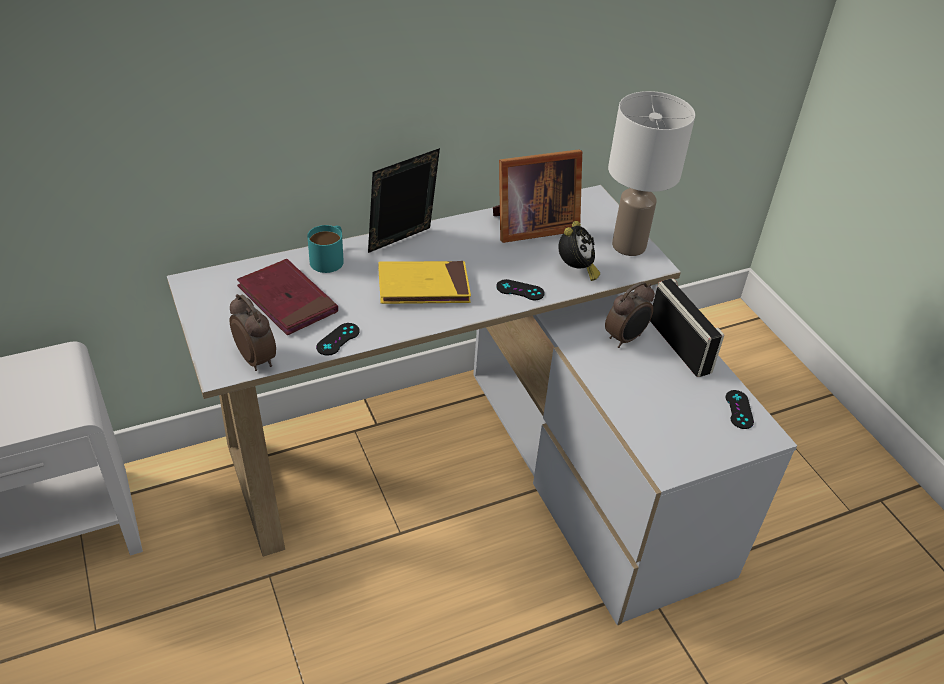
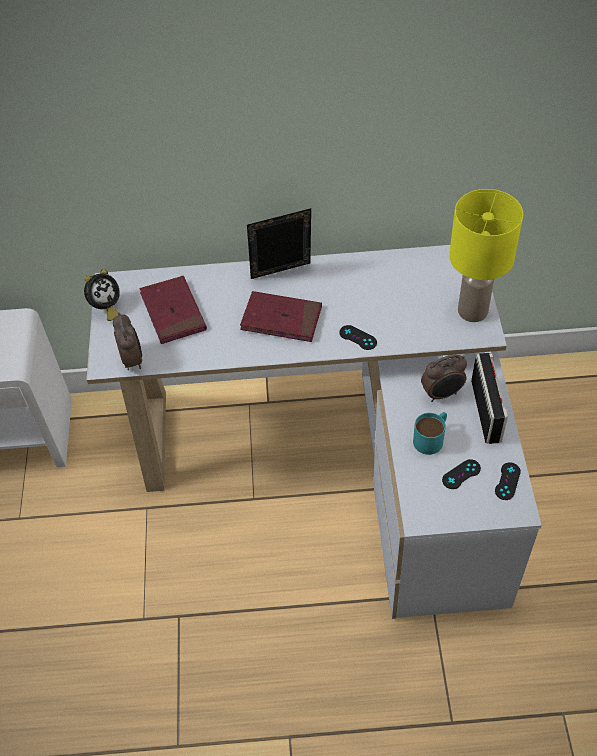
camera: 25 degrees right, 10 degrees up
(330, 258) = (219, 278): turquoise mug -> turquoise mug (432, 437)
(338, 339) = (197, 355): black game controller -> black game controller (461, 474)
(423, 286) = (281, 319): yellow book -> red book
(530, 226) = (395, 276): picture frame -> none
(576, 270) = (414, 327): alarm clock -> alarm clock (106, 308)
(629, 245) = (473, 310): white table lamp -> yellow table lamp

